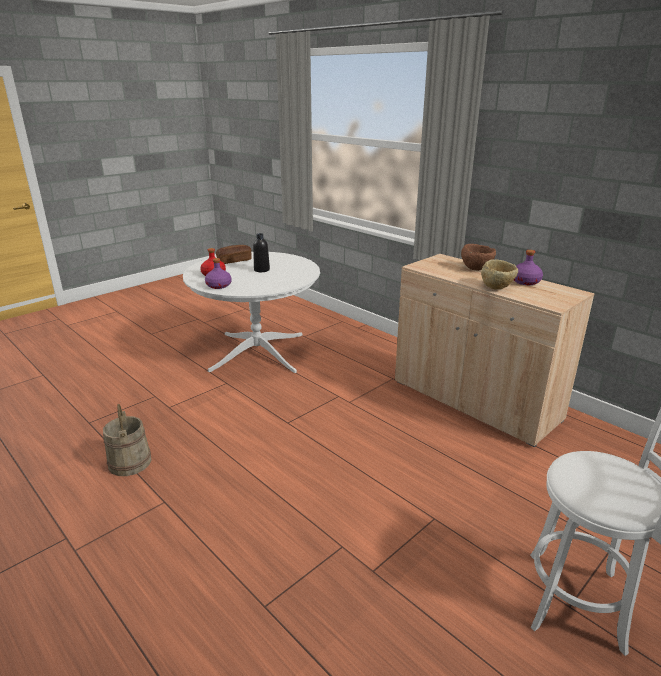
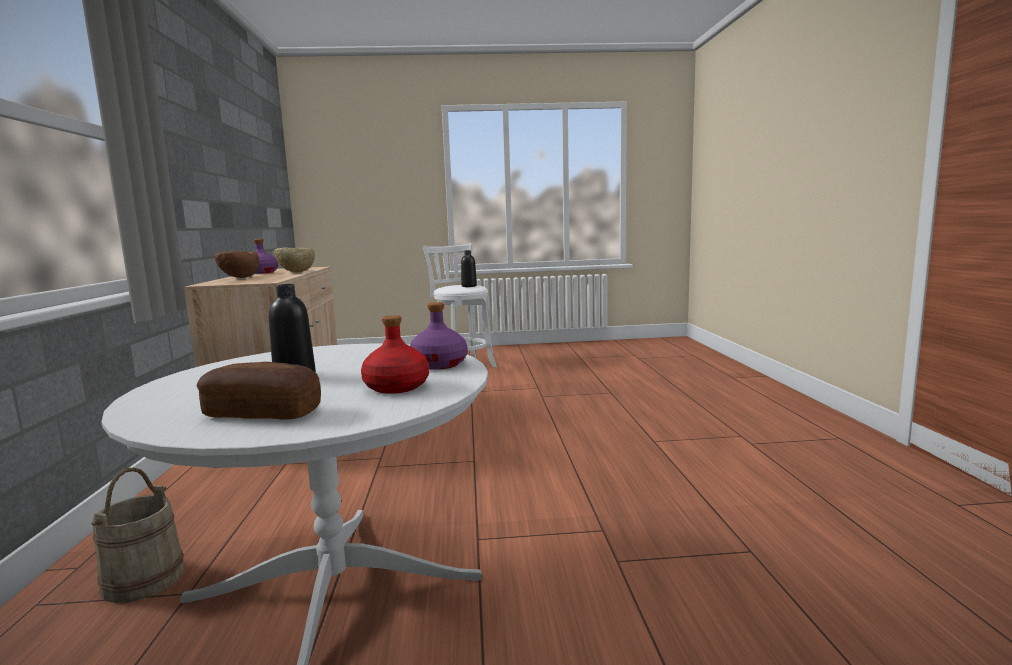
camera: 140 degrees left, 15 degrees down
(129, 462) = (684, 478): beige bucket -> beige bucket (144, 579)
(588, 481) = (469, 286): none -> black bottle

